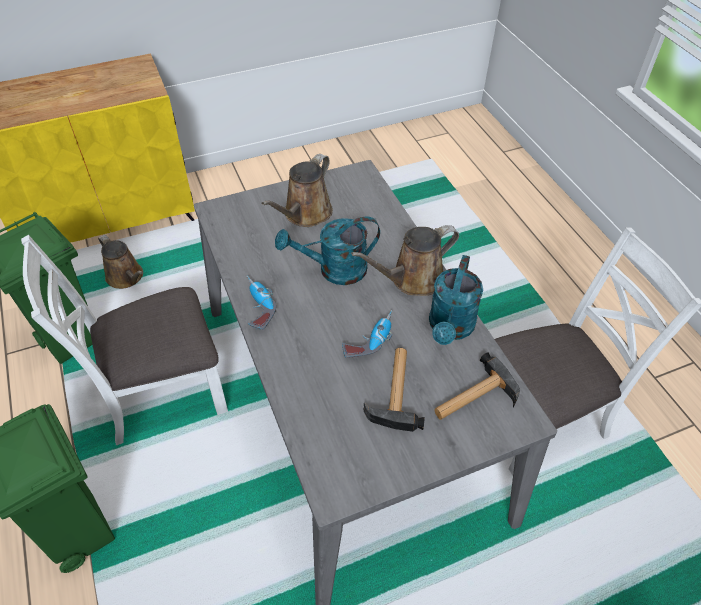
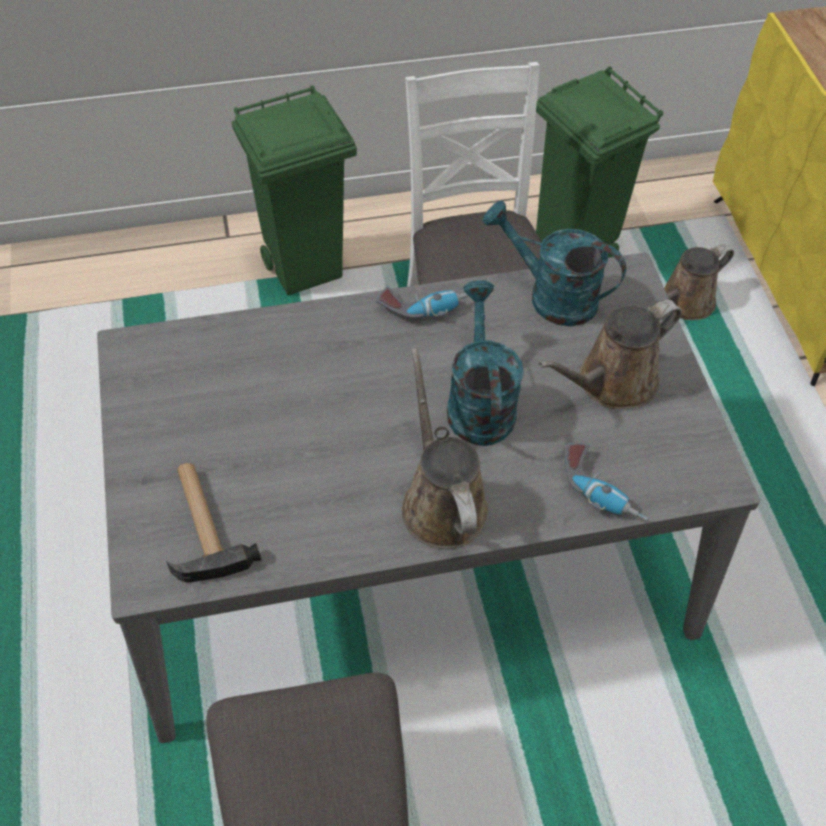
camera: 100 degrees right, 5 degrees up
(305, 214) = (611, 383): brown watering can -> brown watering can turned 75 degrees counterclockwise
(370, 339) = (338, 423): power drill -> power drill (602, 490)
(395, 390) = (244, 436): hammer -> none
(450, 328) = (331, 529): turquoise watering can -> turquoise watering can (551, 296)

